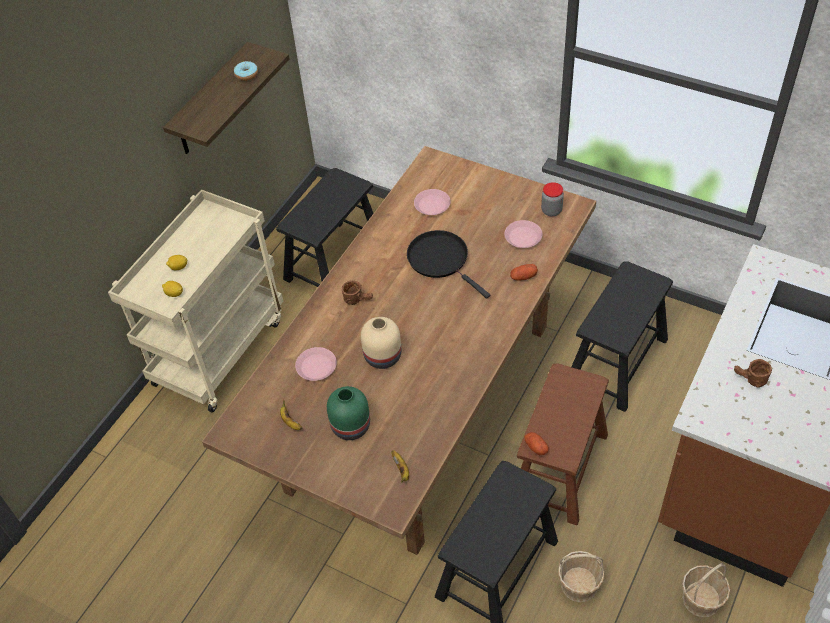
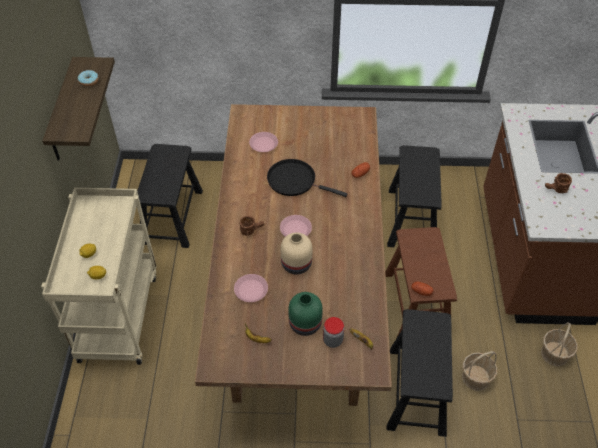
camera: 30 degrees left, 0 degrees up
(523, 237) = (342, 146): pink plate -> pink plate (295, 229)
(551, 210) = (350, 122): jar -> jar (333, 340)

